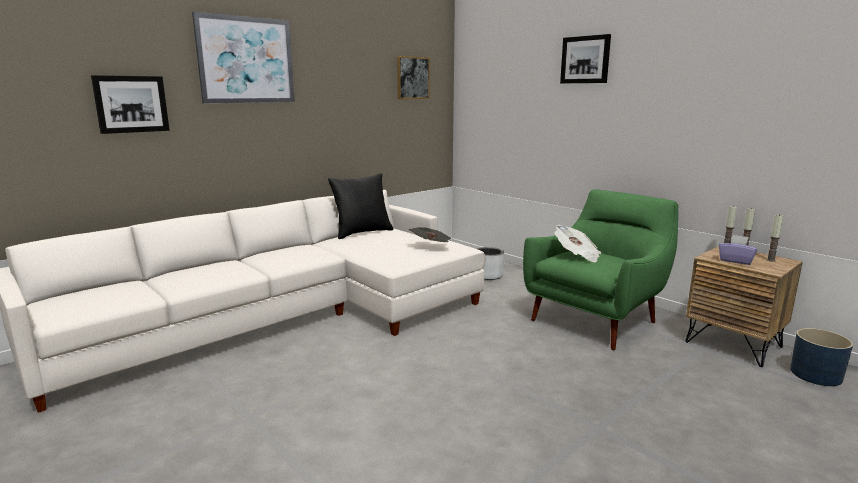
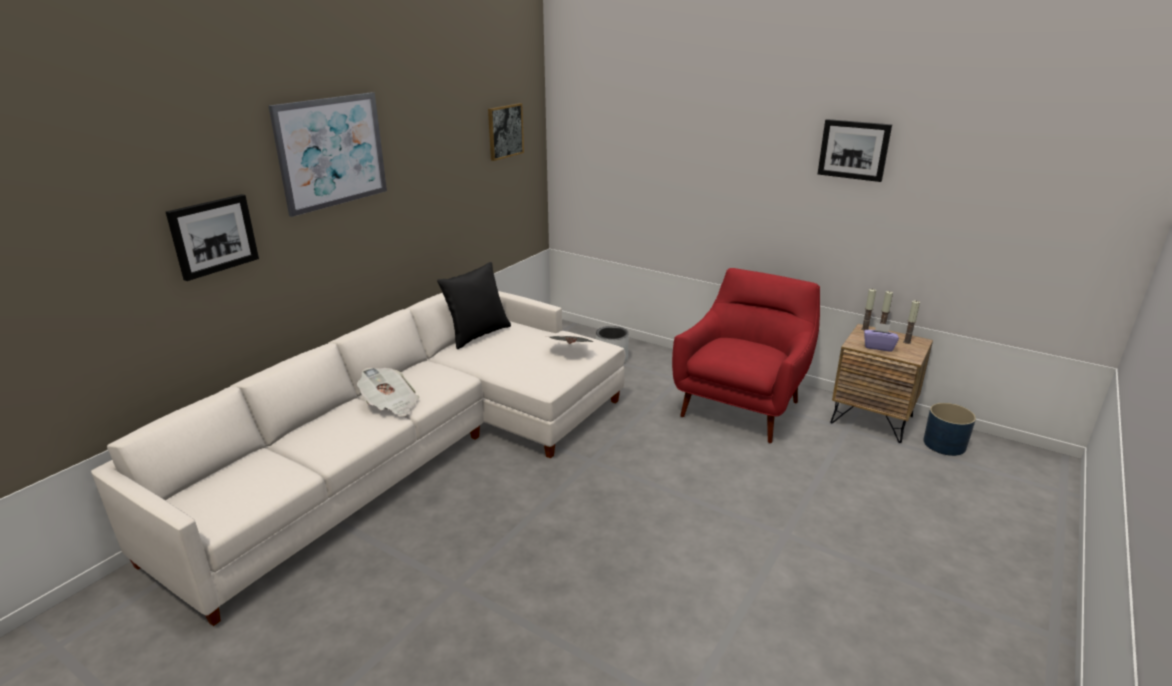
camera: 15 degrees left, 10 degrees up
(577, 256) = (726, 349): newspaper -> newspaper (390, 404)
(585, 59) = (715, 122): picture -> picture (854, 149)
(596, 319) = (742, 406): green armchair -> red armchair

